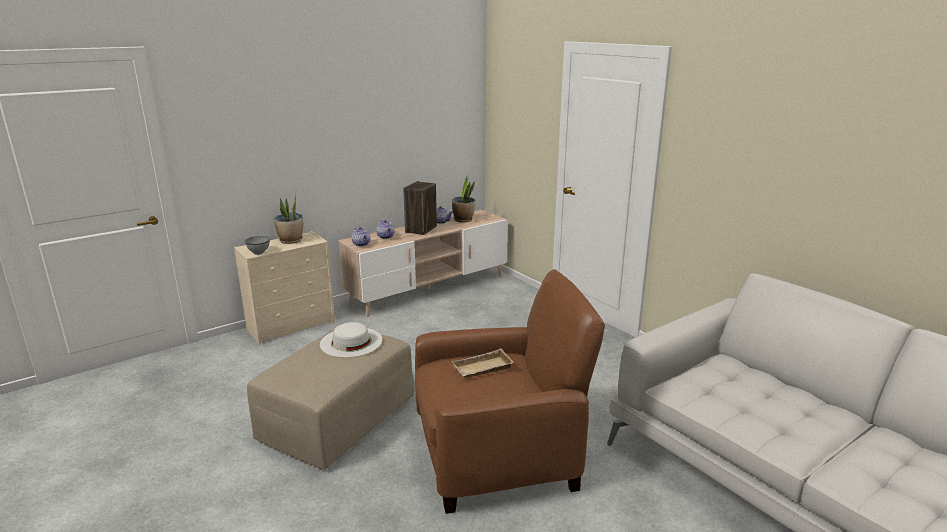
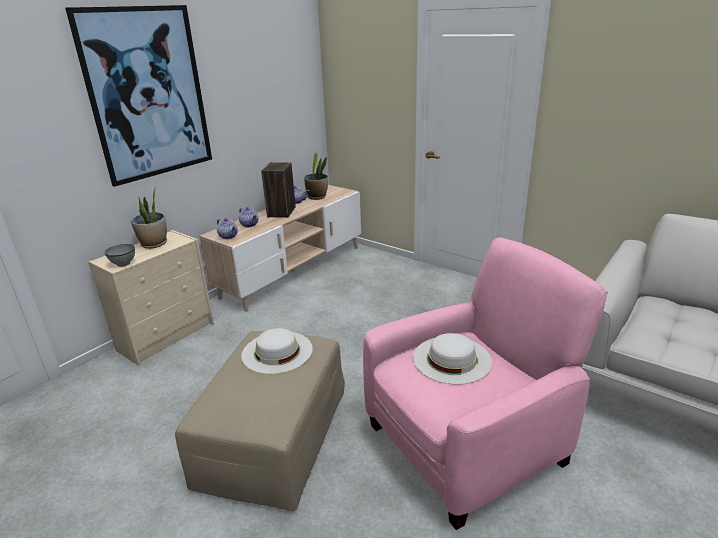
camera: 15 degrees left, 5 degrees up
(306, 112) = (148, 94): none -> picture
(482, 369) = (451, 359): beige tray -> white hat
(498, 455) = (467, 443): brown armchair -> pink armchair

